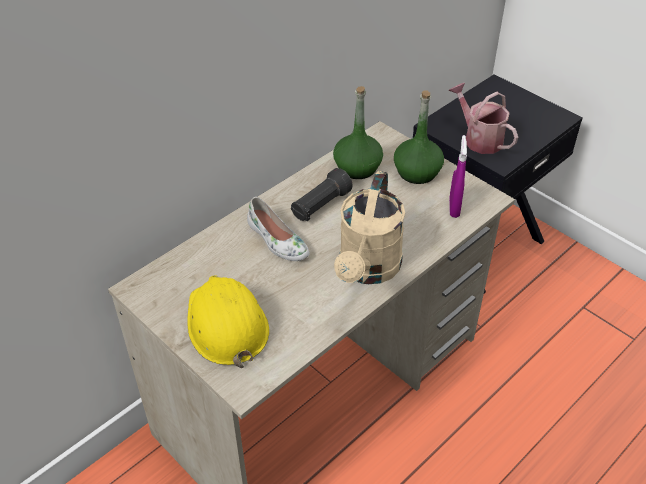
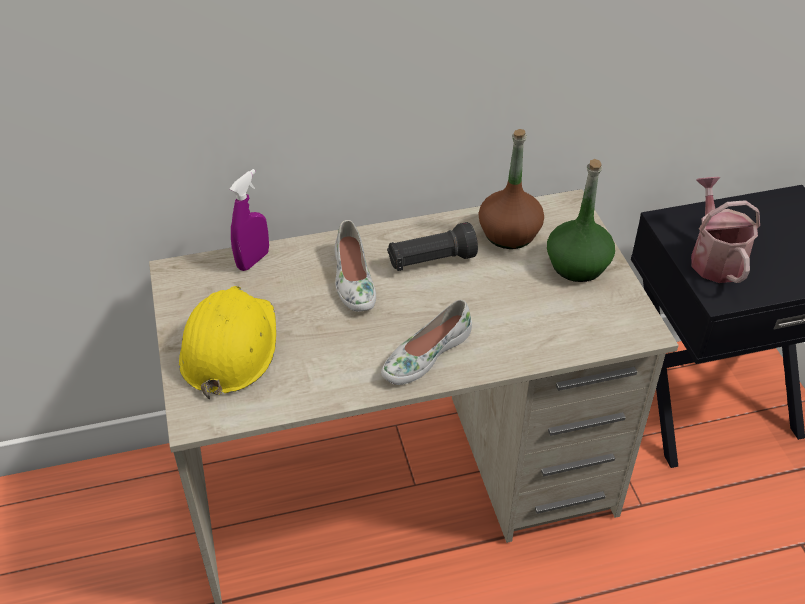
camera: 30 degrees right, 0 degrees up
(357, 168) = (509, 234): green bottle -> brown bottle
(367, 270) = (425, 354): beige watering can -> white shoe
(454, 208) = (588, 325): purple spray bottle -> purple spray bottle (253, 260)

